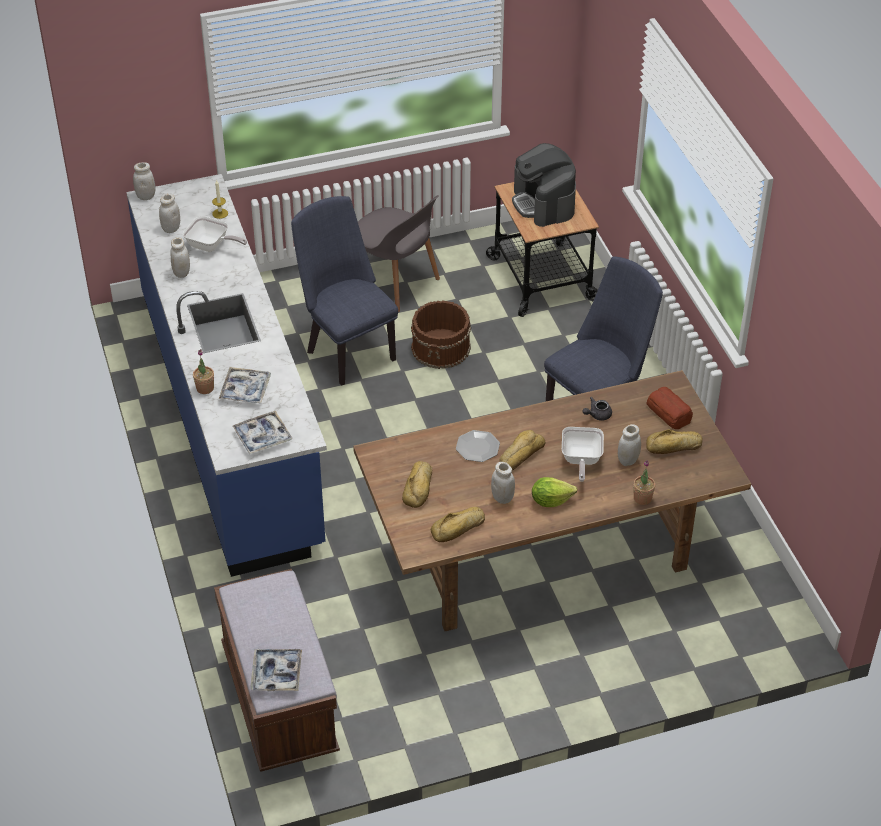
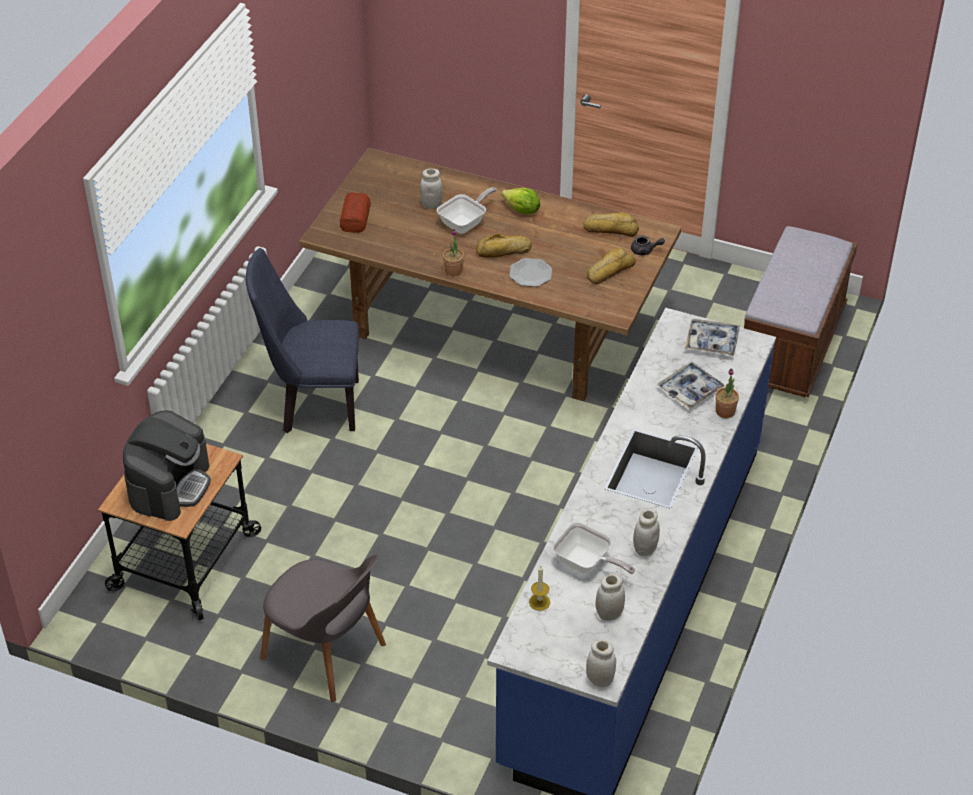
camera: 140 degrees left, 0 degrees up
(211, 246) = (586, 564): frying pan -> frying pan turned 150 degrees clockwise
(276, 674) = (820, 252): tray -> none
(347, 351) = (456, 603): blue chair -> none
(394, 282) = (326, 654): grey chair -> grey chair turned 135 degrees clockwise
(441, 348) = (366, 548): brown bucket -> none
(502, 498) = (555, 231): white jar -> none
(597, 415) = (410, 245): grey teapot -> grey teapot (645, 251)
(642, 498) = (455, 178): potted plant -> potted plant (453, 270)
(674, 447) = (386, 195): bread -> none

